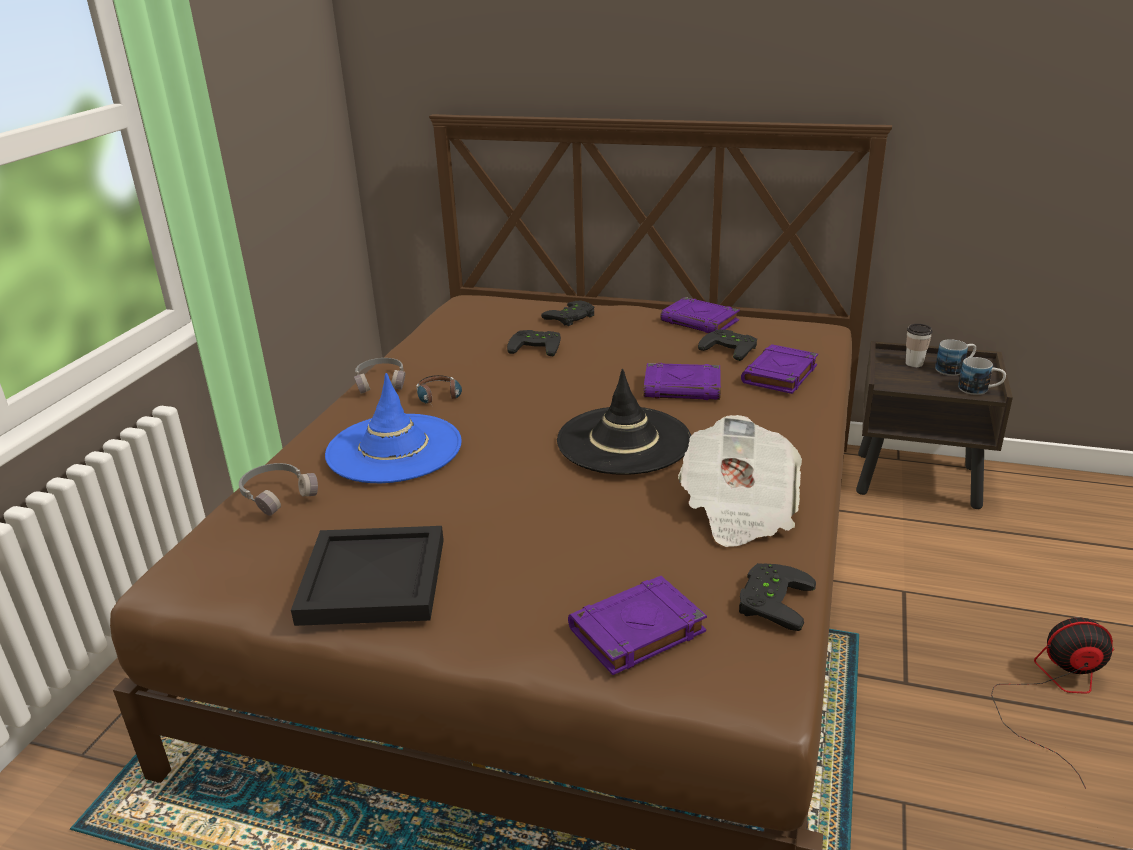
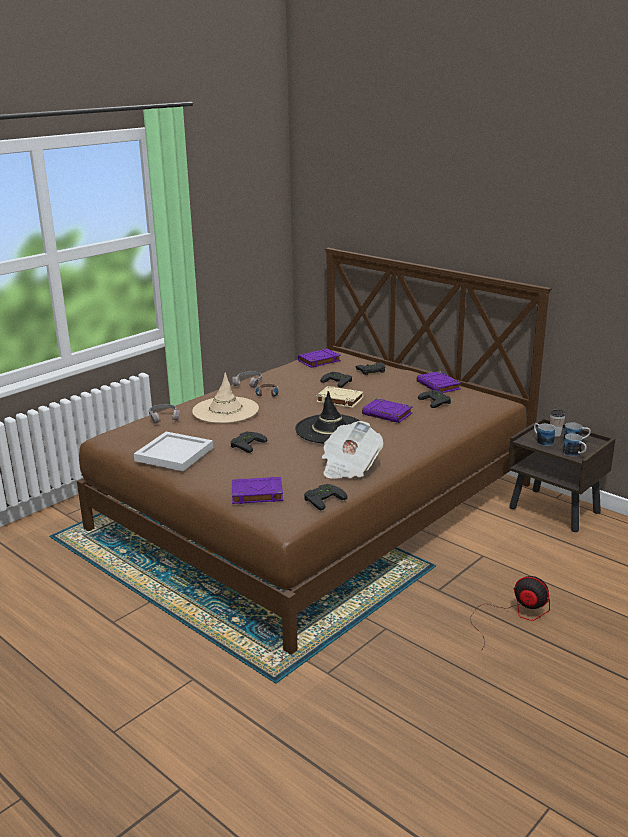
camera: 25 degrees right, 5 degrees down
(370, 581) = (173, 454): black tray -> white tray
(394, 449) = (225, 410): blue hat -> beige hat
(498, 512) = (246, 444): none -> black game controller
(575, 379) = (339, 400): none -> beige book
(779, 375) = (445, 418): purple book -> purple book (319, 361)
(911, 379) = (542, 441): none -> mug

